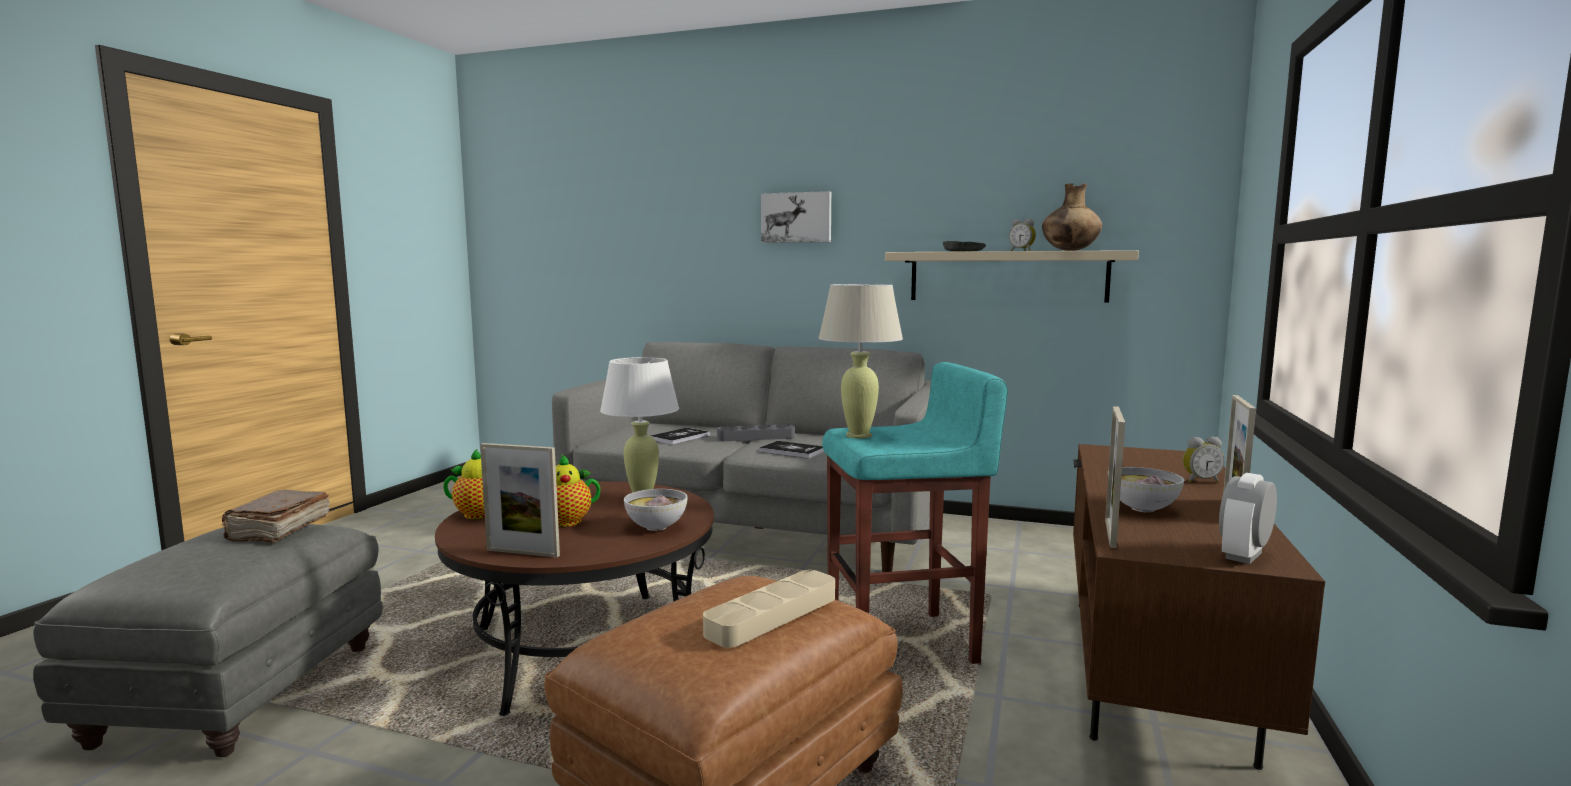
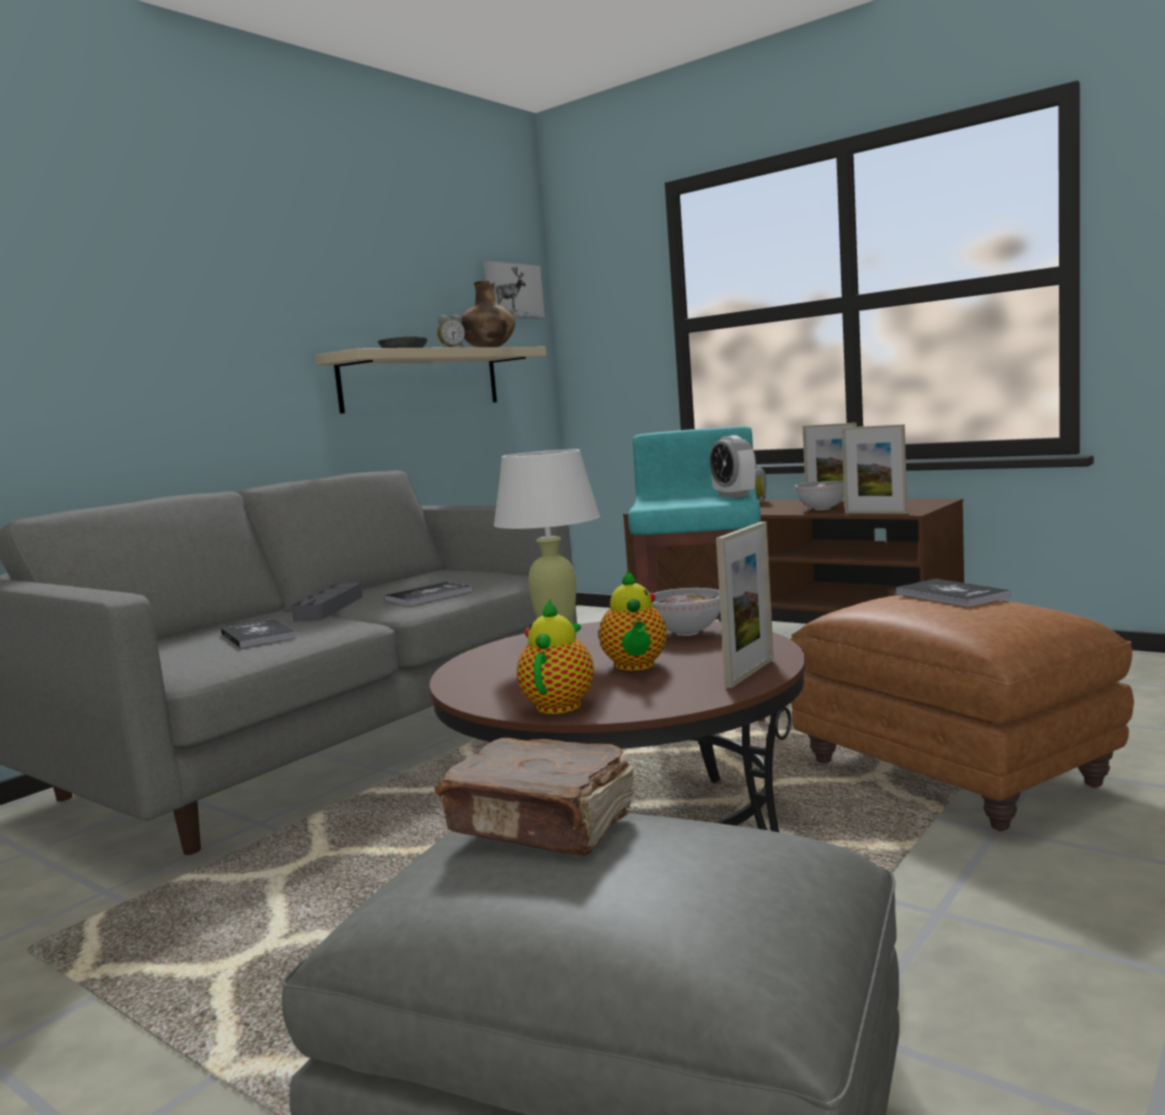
camera: 70 degrees left, 0 degrees up
(772, 615) = (951, 595): beige tray -> book
(796, 217) = (183, 302): picture -> picture (512, 291)
(859, 435) = (681, 503): beige table lamp -> none
(1244, 555) = (922, 502): alarm clock -> alarm clock (734, 495)

